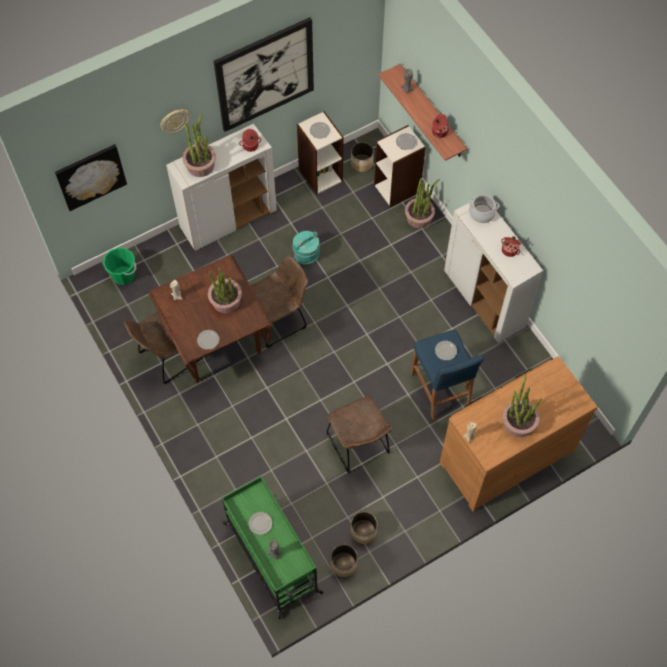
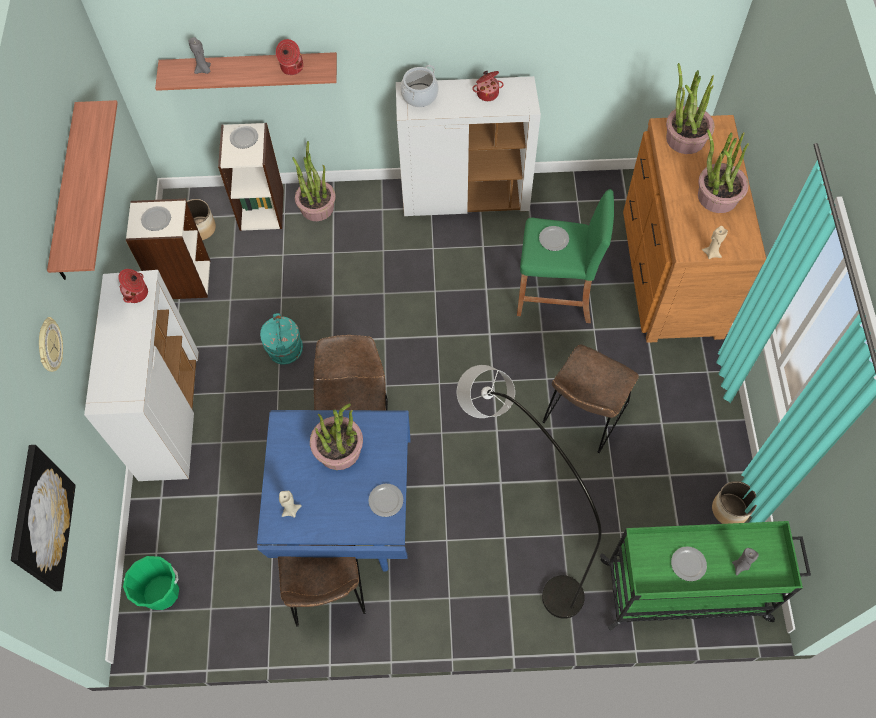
camera: 60 degrees left, 0 degrees up
(200, 165) = (120, 369): potted plant -> potted plant (685, 138)
(217, 346) = (348, 518): brown dining table -> blue dining table
(257, 442) = (515, 534): none -> grey floor lamp
(265, 74) = (68, 194): picture -> shelf
(359, 446) = (583, 417): brown chair -> brown chair turned 120 degrees clockwise
(363, 531) = (696, 466): planter -> none
(440, 390) = (555, 296): blue stool -> green stool

